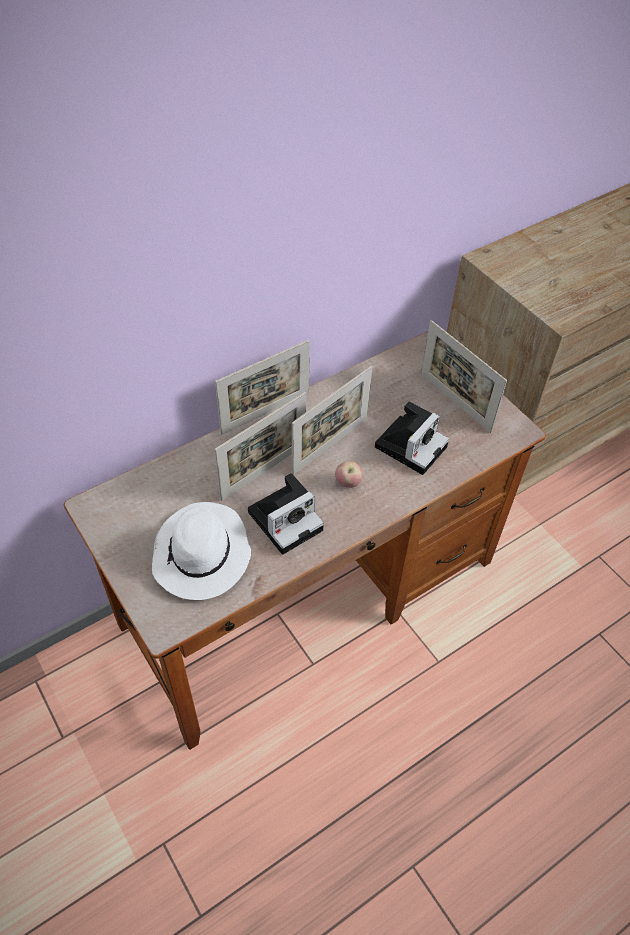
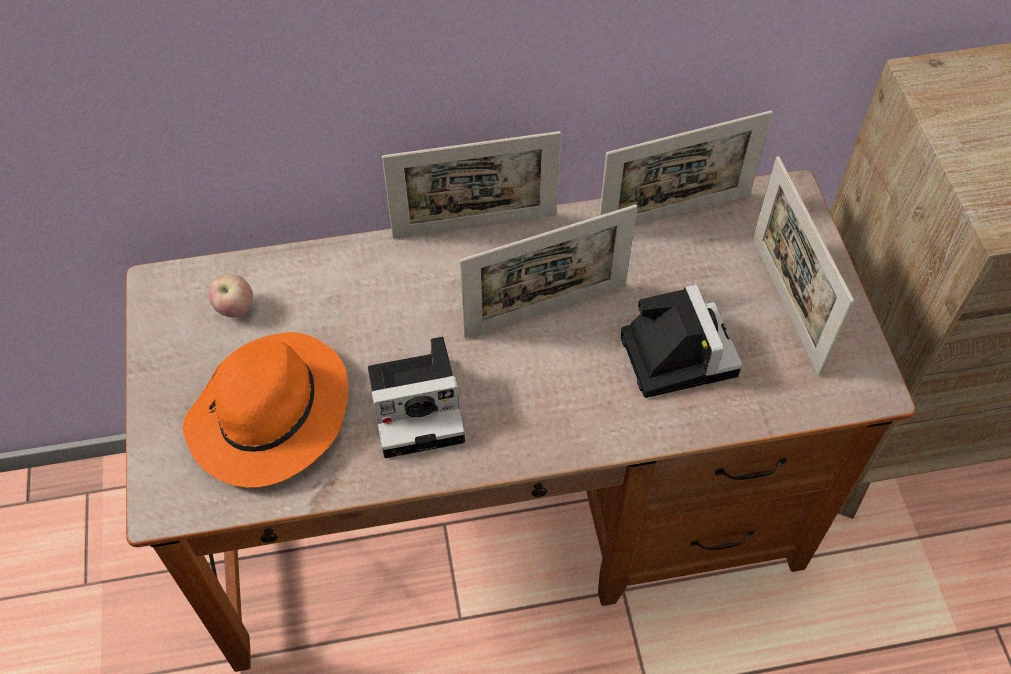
camera: 25 degrees right, 5 degrees up
(202, 556) = (270, 416): white hat -> orange hat
(264, 471) = (425, 318): picture frame -> picture frame (674, 214)
(348, 483) = (542, 380): apple -> apple (235, 309)
(411, 445) = (675, 351): camera -> camera turned 75 degrees counterclockwise

